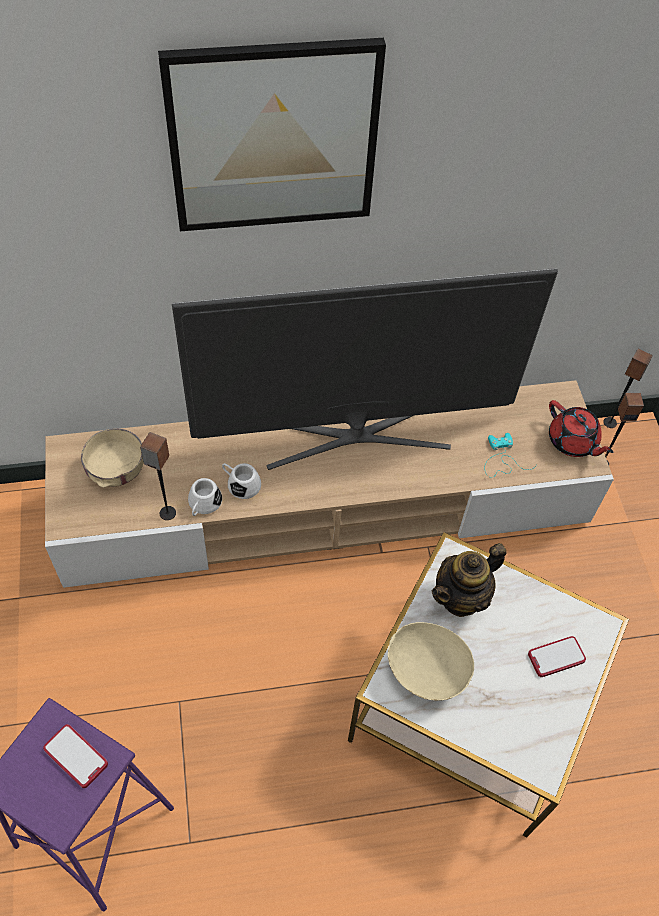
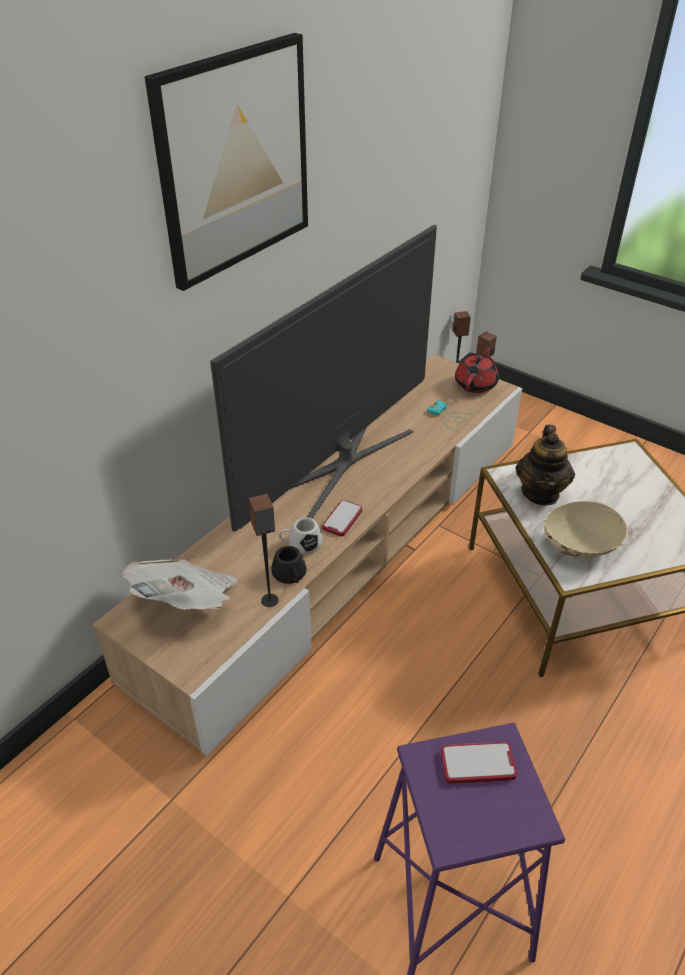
camera: 40 degrees left, 15 degrees down
(116, 468) = (187, 601): beige bowl -> newspaper
(203, 505) = (290, 576): white mug -> black mug
(556, 657) = (632, 484): phone -> phone (342, 519)
(572, 441) = (476, 384): red teapot -> red teapot turned 75 degrees counterclockwise

